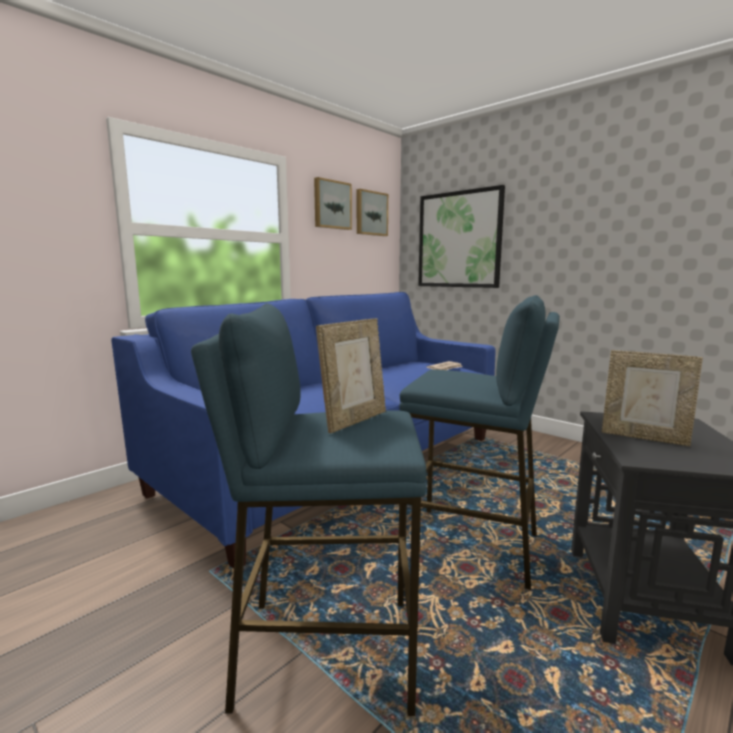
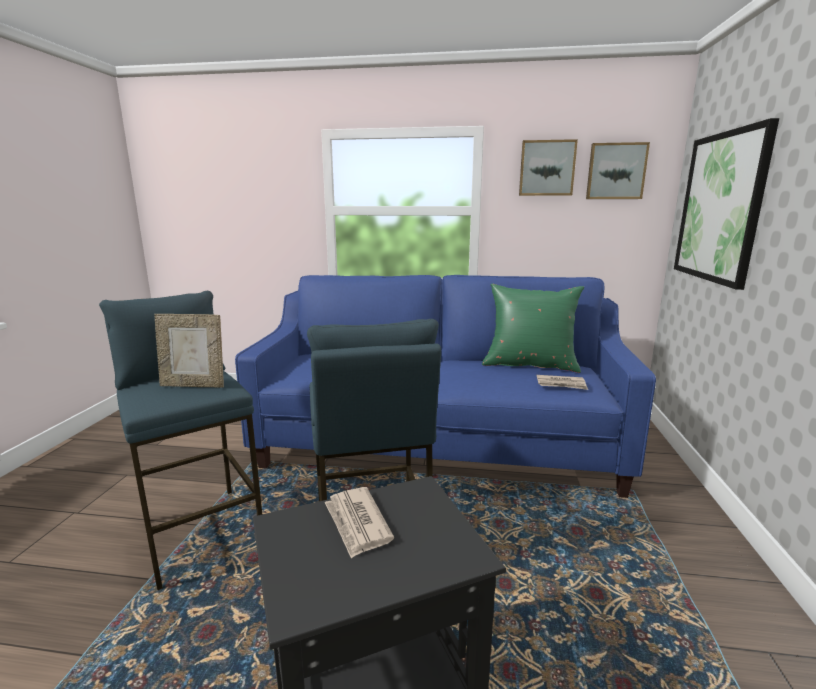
camera: 55 degrees right, 5 degrees up
(396, 365) = (530, 364): none -> green pillow
(644, 437) = (357, 523): picture frame -> newspaper

